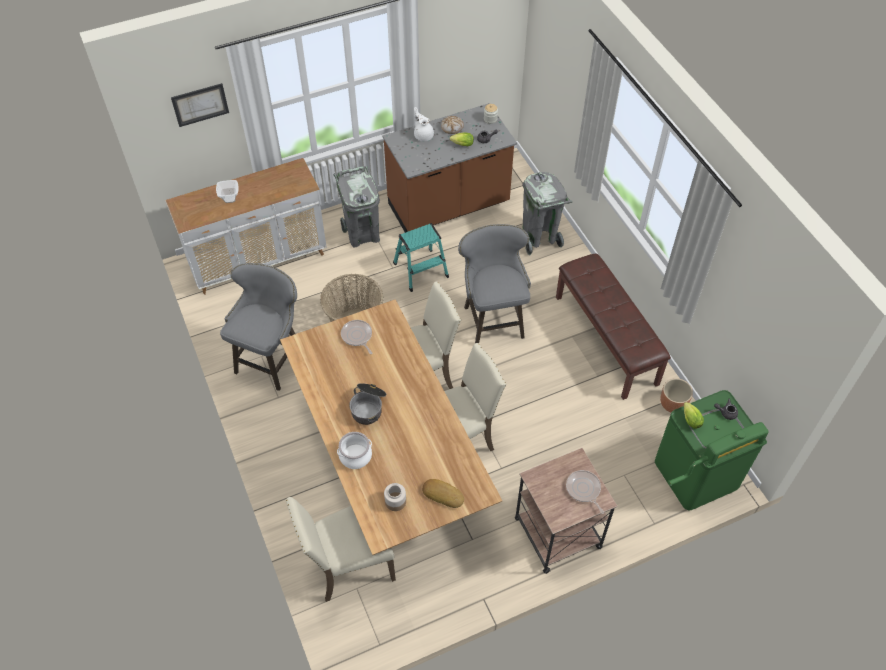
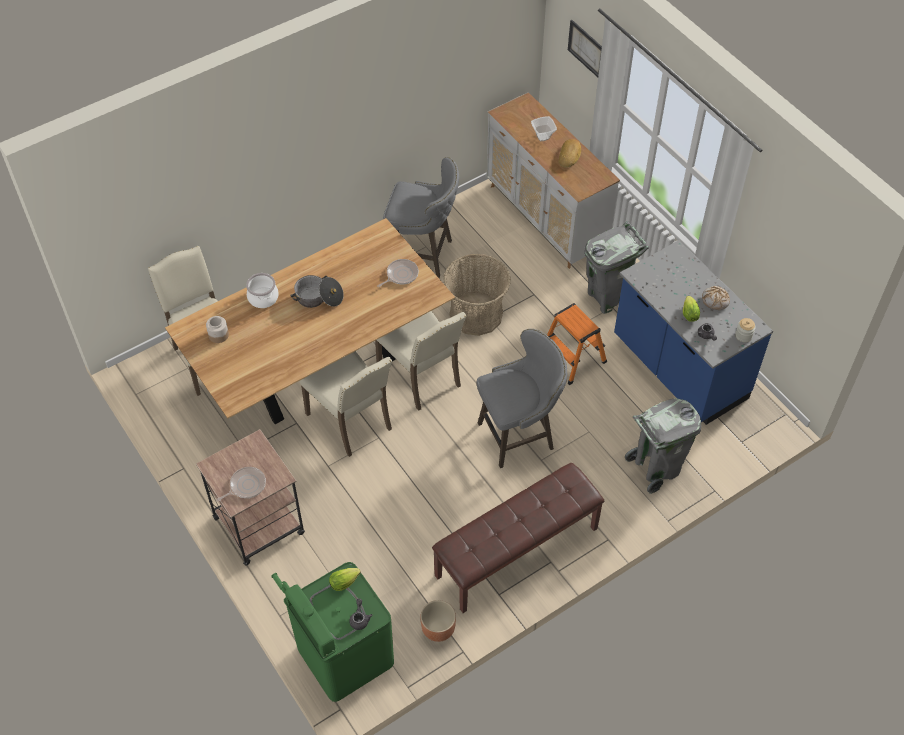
camera: 80 degrees right, 0 degrees up
(421, 269) = (573, 357): turquoise step ladder -> orange step ladder
(423, 135) = (692, 276): white teapot -> none
(443, 494) = (229, 370): bread -> bread (570, 155)
(449, 206) = (678, 369): brown counter -> blue counter

